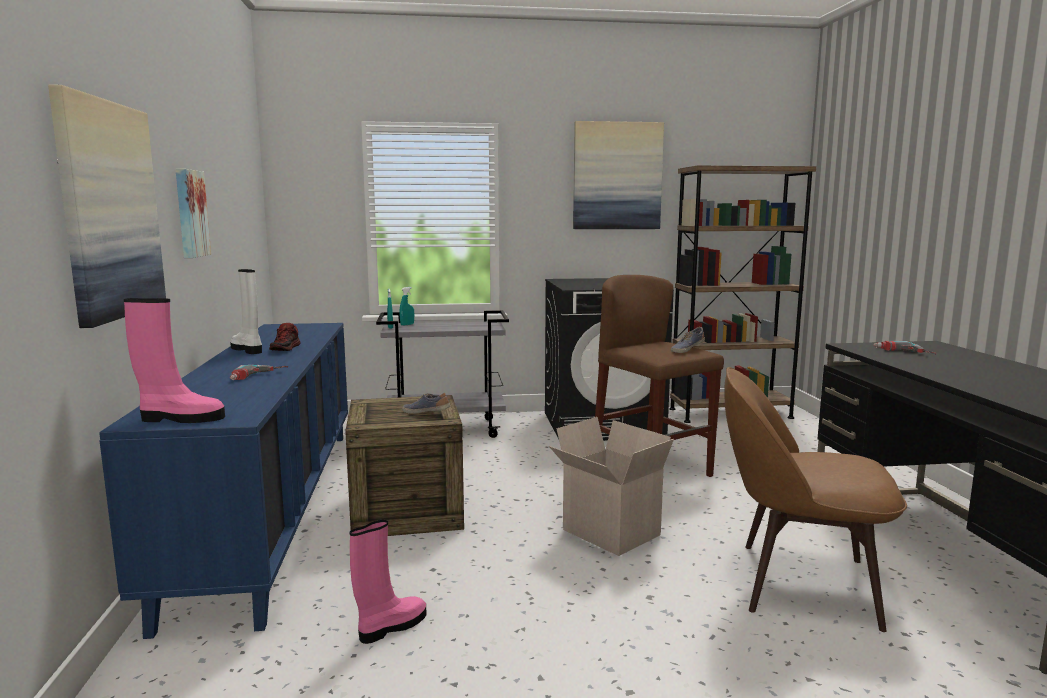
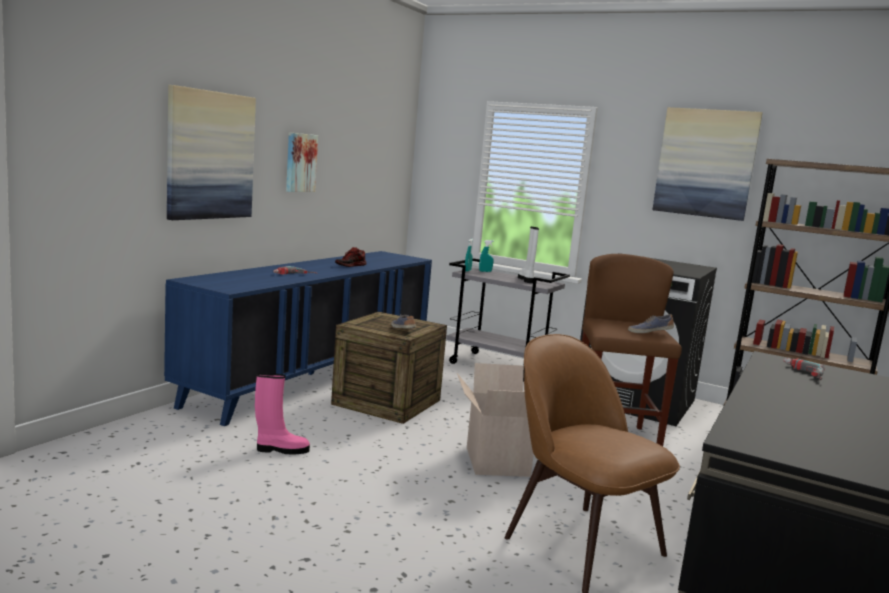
camera: 35 degrees right, 0 degrees up
(180, 418) = (207, 283): pink boot -> none
(248, 350) = (329, 262): white boot -> white boot (526, 280)

